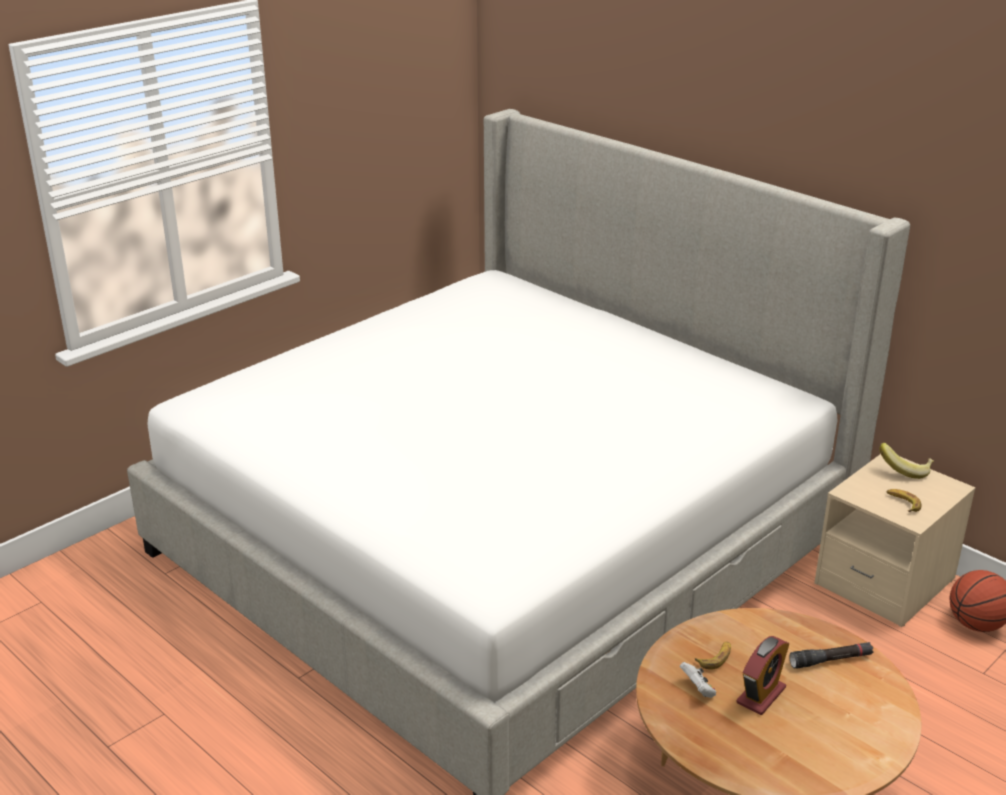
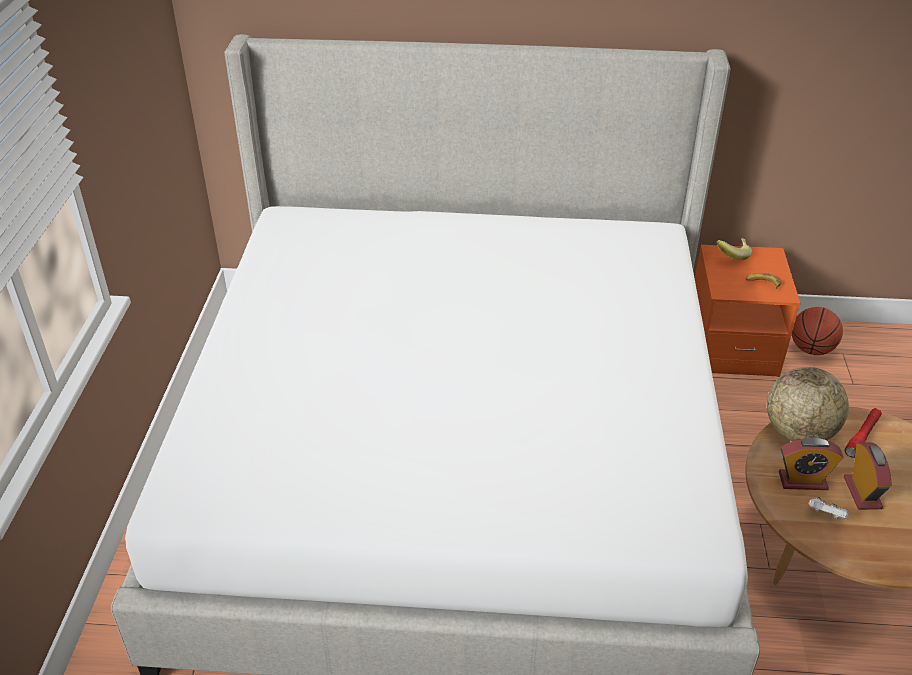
camera: 40 degrees left, 10 degrees up
(715, 658) = (802, 481): banana -> alarm clock
(768, 626) = (798, 433): none -> globe
(831, 660) = (862, 436): black flashlight -> red flashlight
(884, 582) = (731, 346): beige nightstand -> orange nightstand

